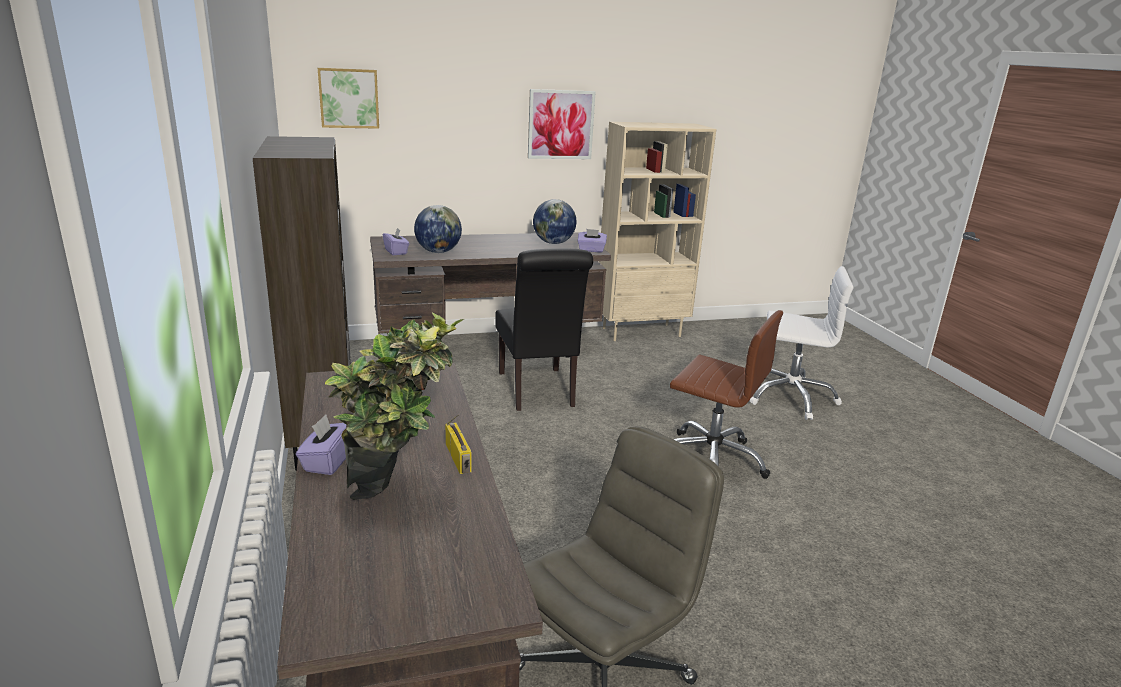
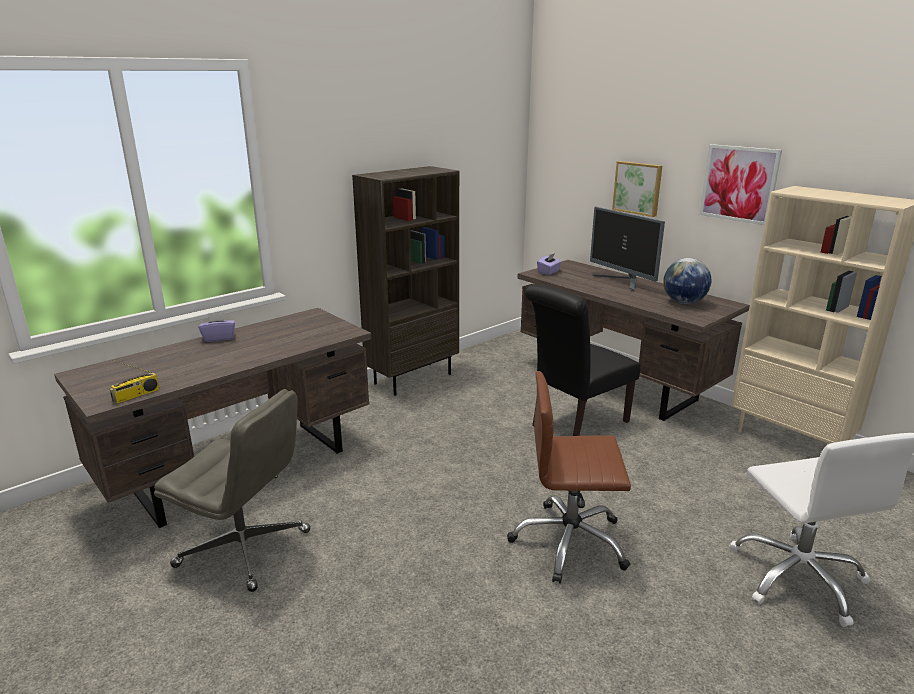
camera: 65 degrees right, 0 degrees up
(349, 98) = (568, 145): picture -> picture (638, 188)
(400, 501) = (187, 361): potted plant -> none
(438, 252) = (574, 280): globe -> none
(459, 458) = (240, 363): radio -> radio (136, 395)
(473, 241) = (623, 282): none -> monitor
(591, 250) = (697, 317): purple tissue box -> none
(711, 460) = (569, 542): brown office chair -> brown office chair turned 90 degrees clockwise

